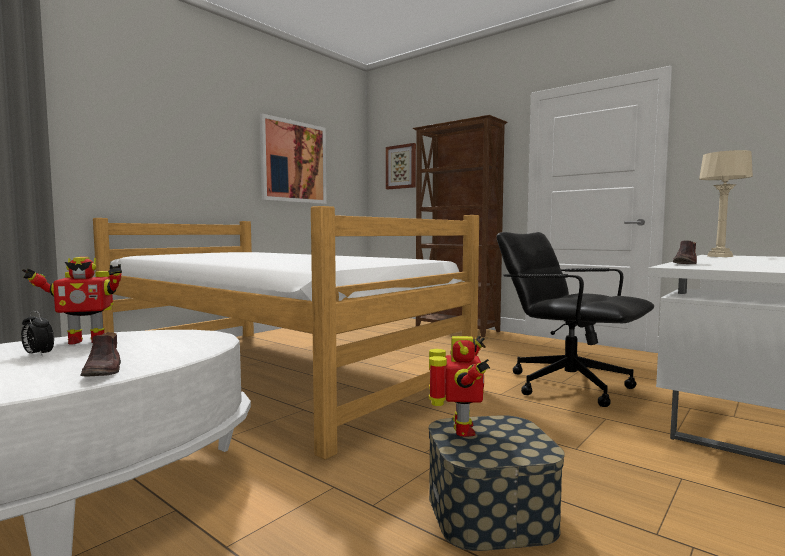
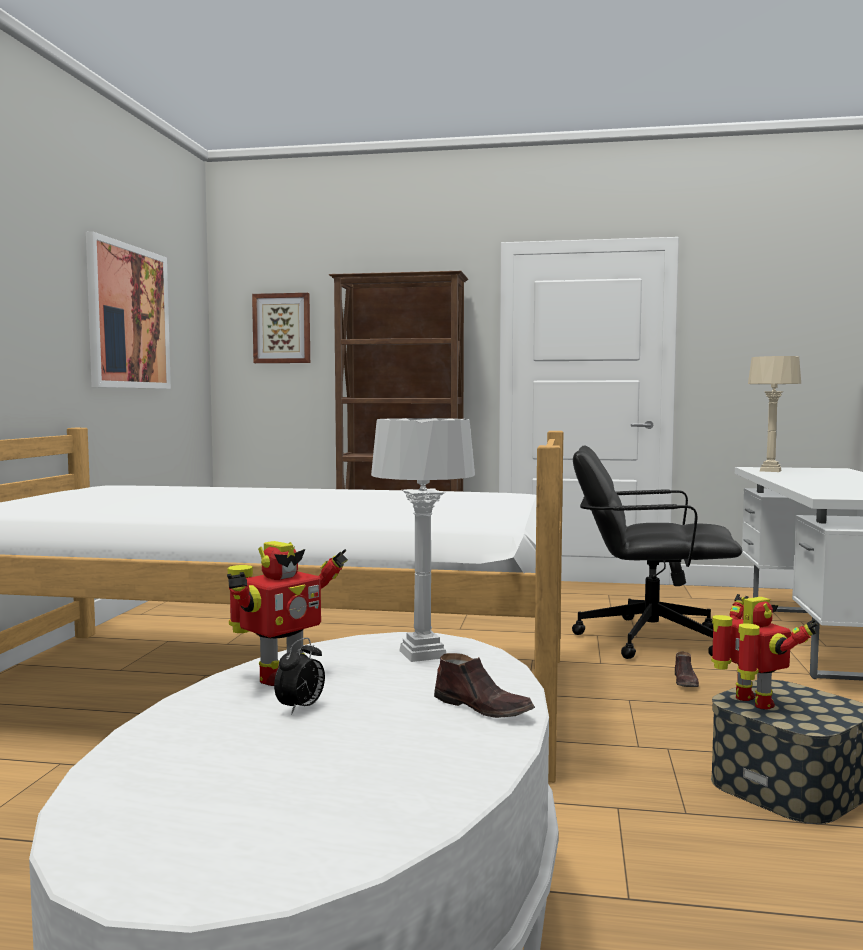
camera: 30 degrees left, 0 degrees up
(38, 355) = (301, 708): alarm clock -> alarm clock turned 60 degrees counterclockwise
(182, 342) = (423, 654): none -> white table lamp
(686, 263) = (811, 489): brown shoe -> brown shoe (686, 682)

